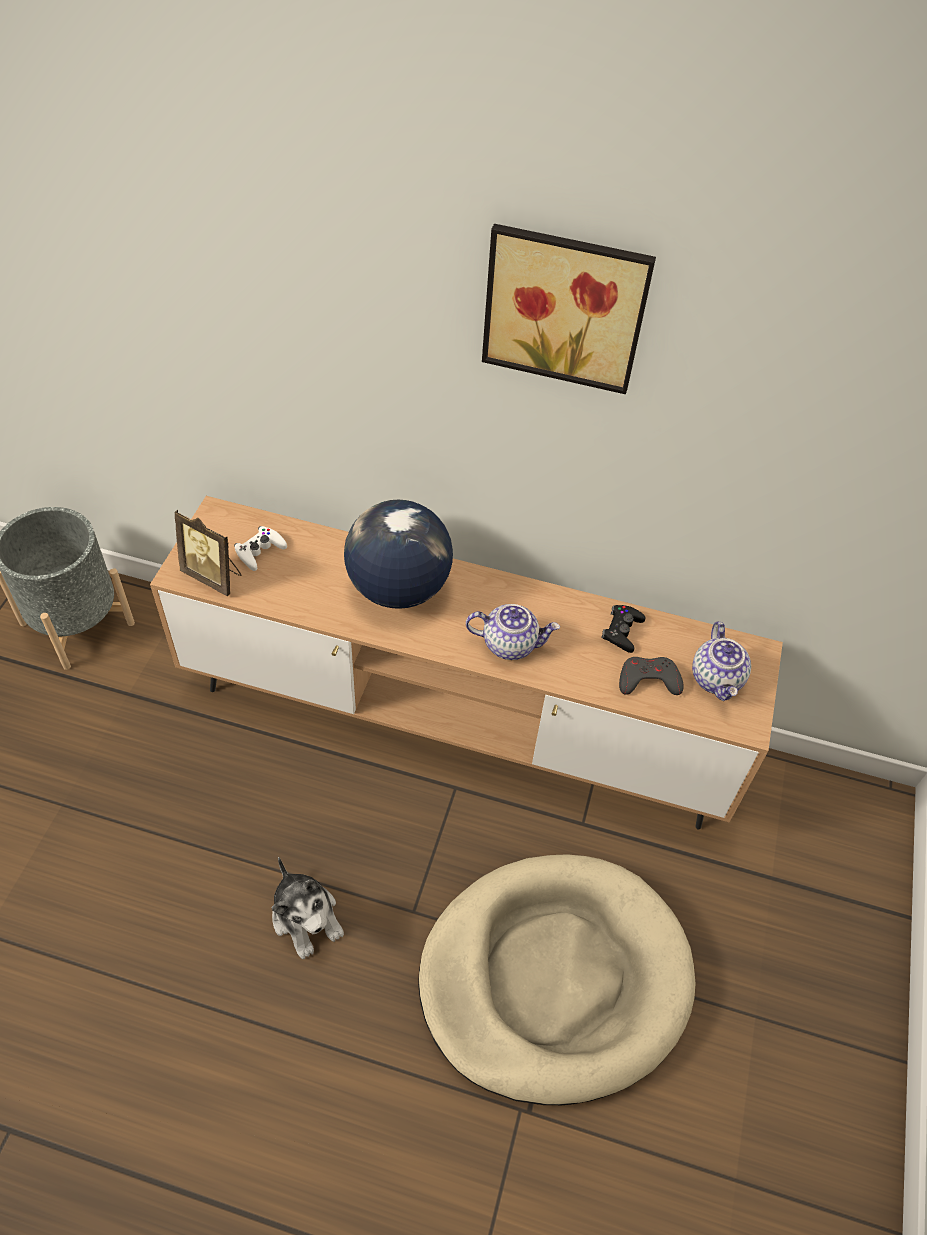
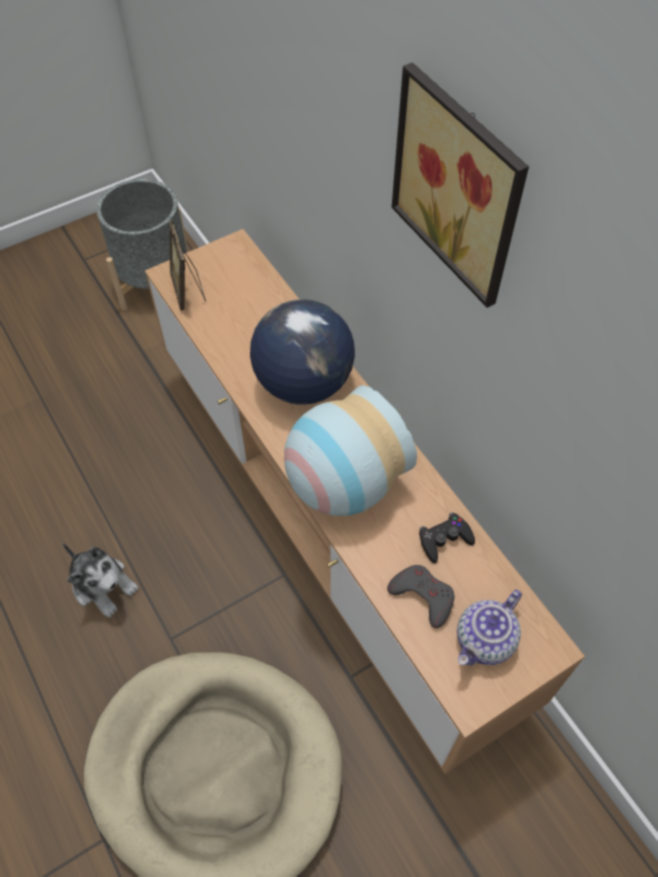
camera: 45 degrees right, 5 degrees up
(260, 551) = (236, 292): white game controller -> none
(306, 917) = (103, 584): plush toy -> plush toy turned 60 degrees counterclockwise
(510, 643) = (342, 484): teapot -> vase

